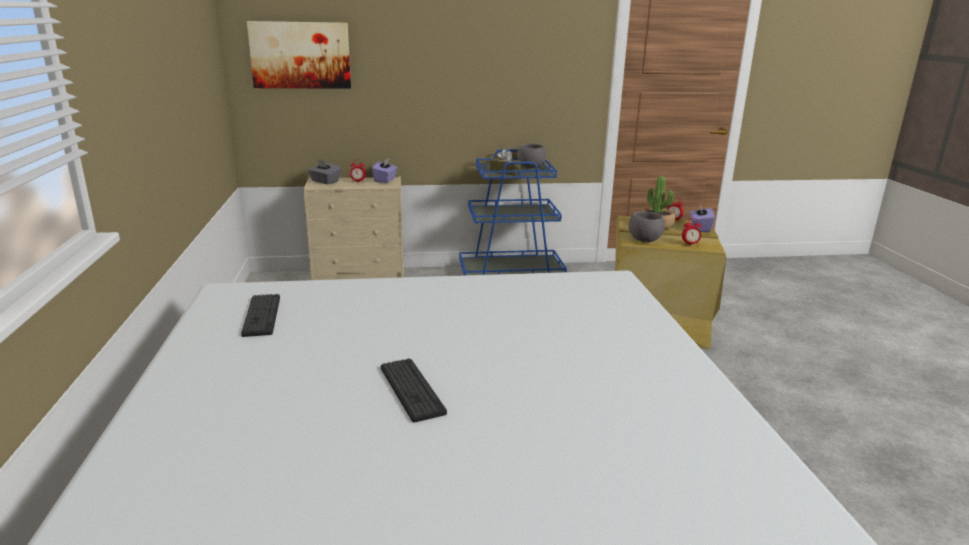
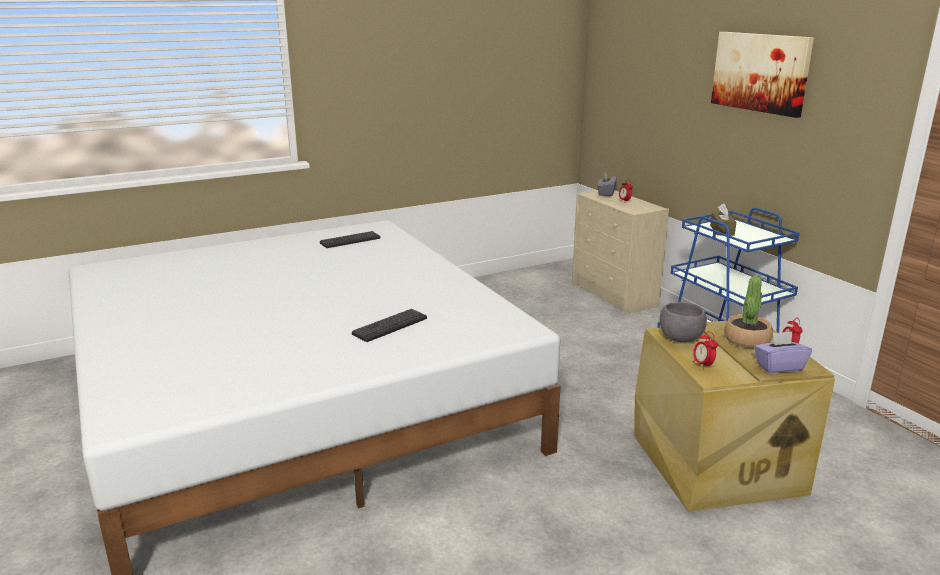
camera: 70 degrees right, 0 degrees up
(300, 55) = (624, 75): picture -> picture (760, 72)
(385, 180) = (645, 206): purple tissue box -> none
(411, 390) = (273, 291): keyboard -> keyboard (390, 326)
(530, 167) = (766, 237): grey bowl -> none

